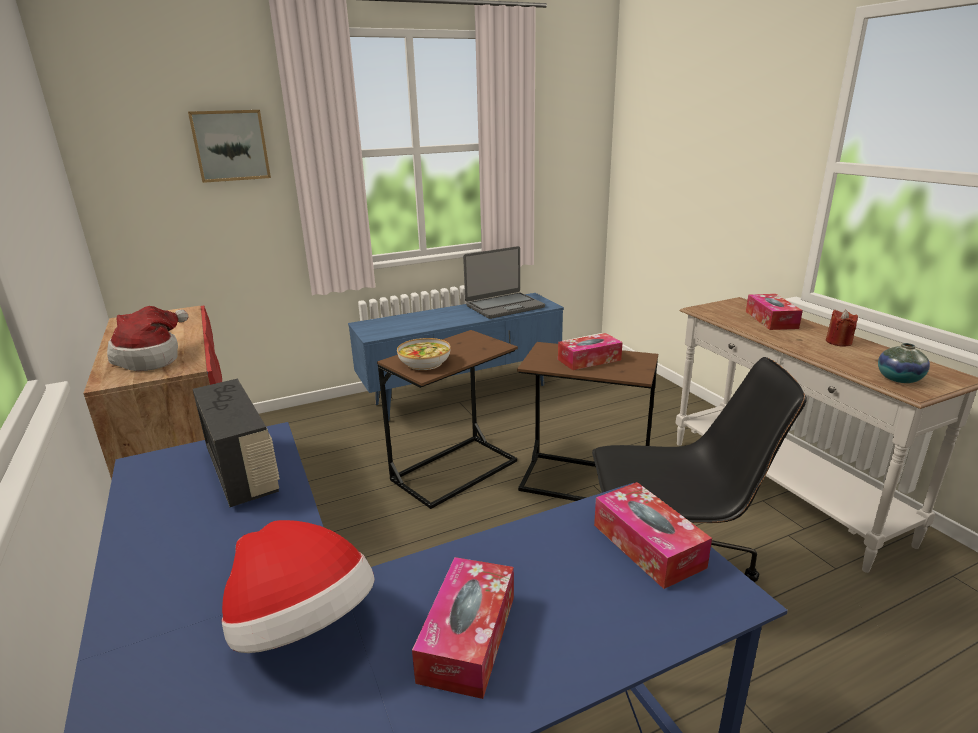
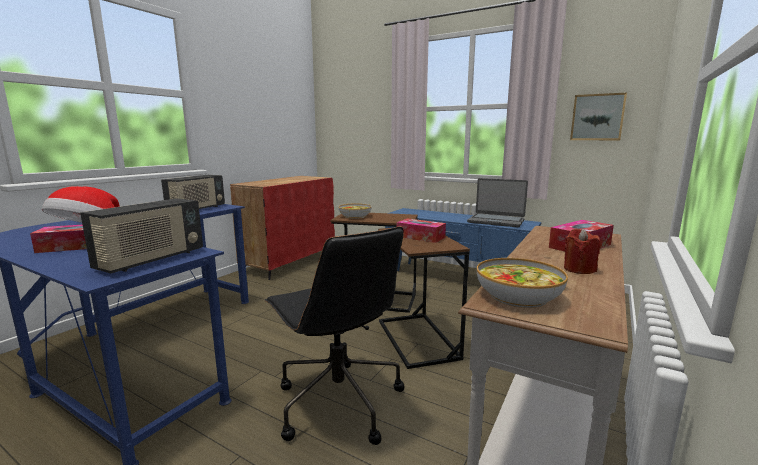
camera: 55 degrees right, 10 degrees down
(152, 357) = (269, 182): hat -> none
(230, 145) = (371, 103): picture -> picture (597, 117)
(648, 545) = (152, 260): tissue box -> radio
(899, 379) = (517, 295): vase -> bowl

